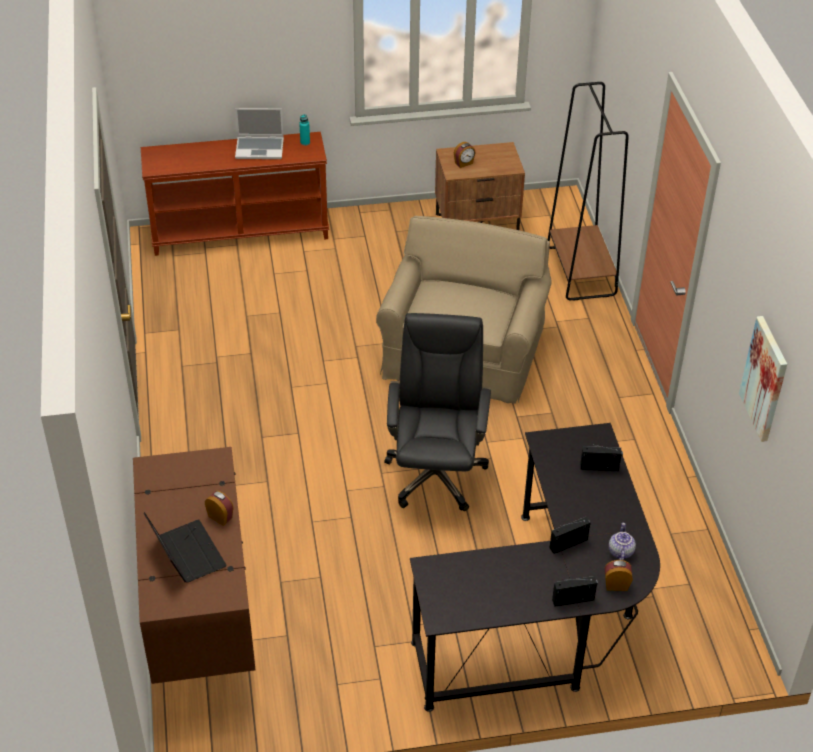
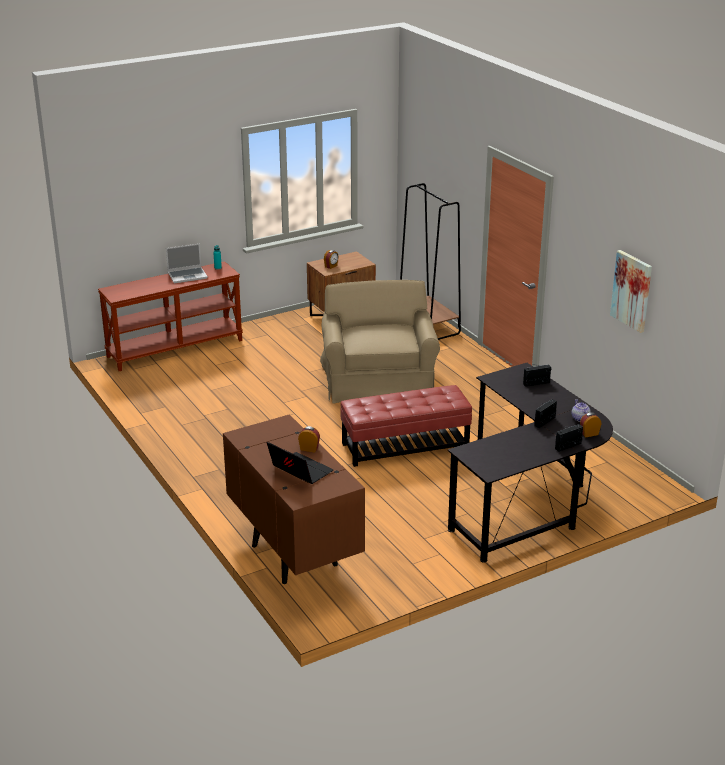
camera: 20 degrees left, 15 degrees down
(435, 478) = (405, 445): black office chair -> red ottoman

